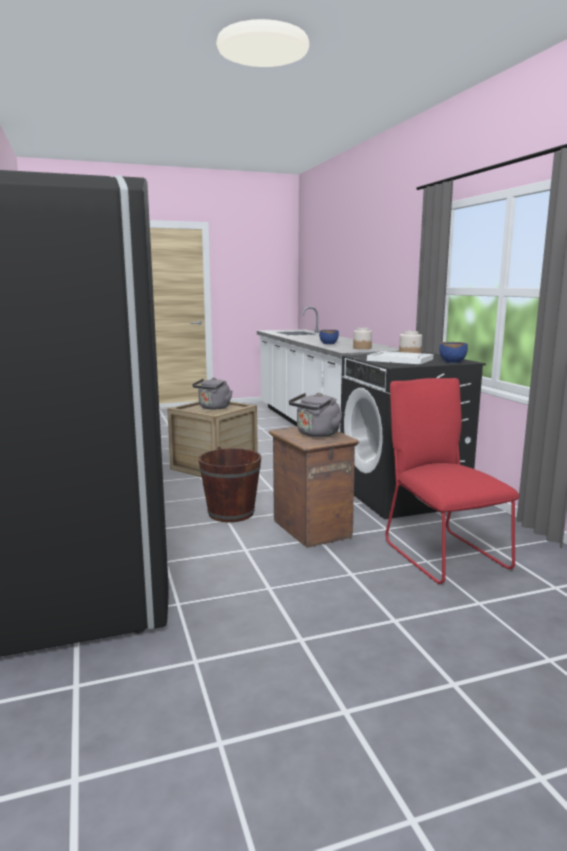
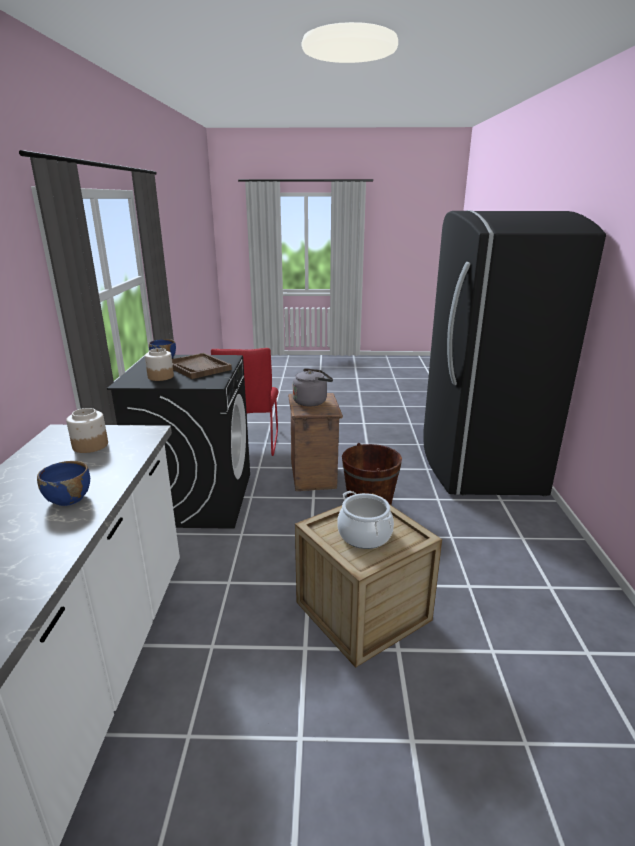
camera: 160 degrees left, 10 degrees up
(213, 408) = (365, 535): grey kettle -> cooking pot
(399, 360) = (198, 367): white tray -> brown tray

